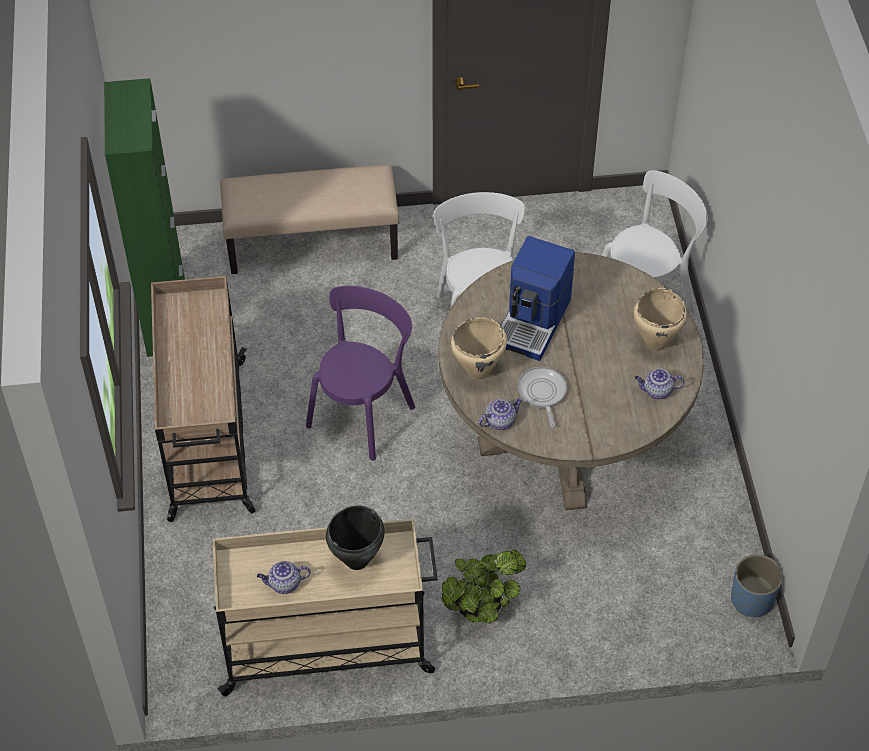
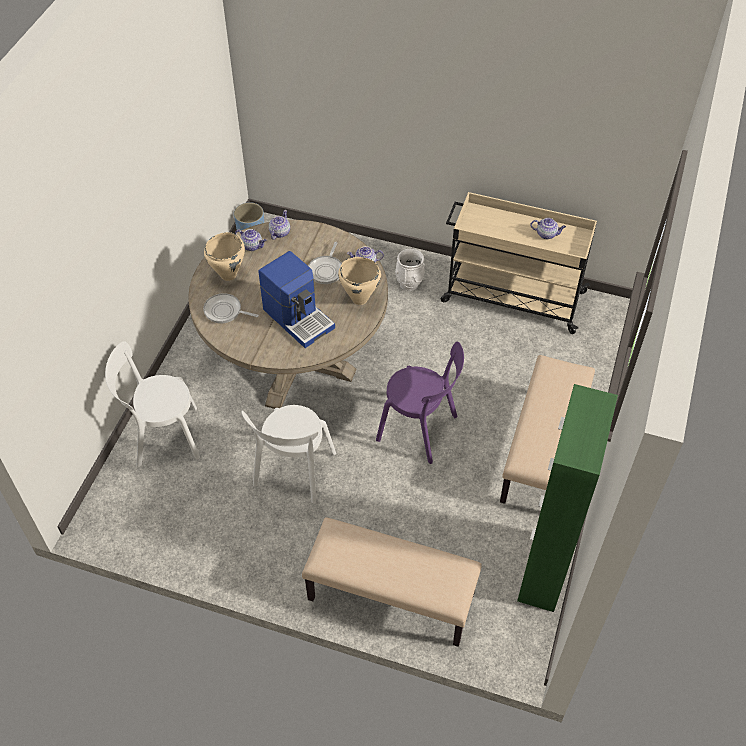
camera: 155 degrees left, 0 degrees up
(207, 440) = (543, 452): beige cart -> beige bench
(357, 560) = (496, 231): black cooking pot -> none
(363, 412) = (420, 430): purple chair -> purple chair turned 120 degrees counterclockwise
(481, 607) = (409, 284): potted plant -> white vase
(534, 322) = (299, 317): coffee machine -> coffee machine turned 90 degrees clockwise
(623, 298) = (225, 311): none -> frying pan
(637, 423) = (279, 233): none -> teapot

